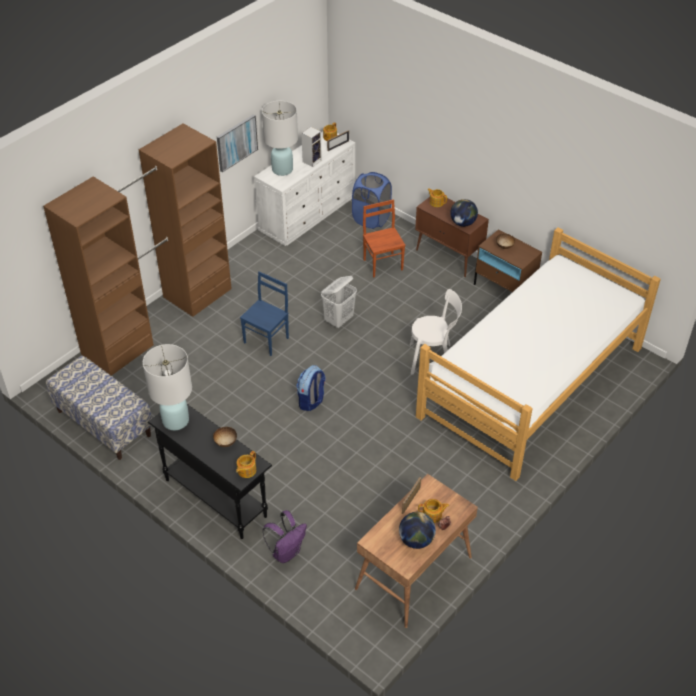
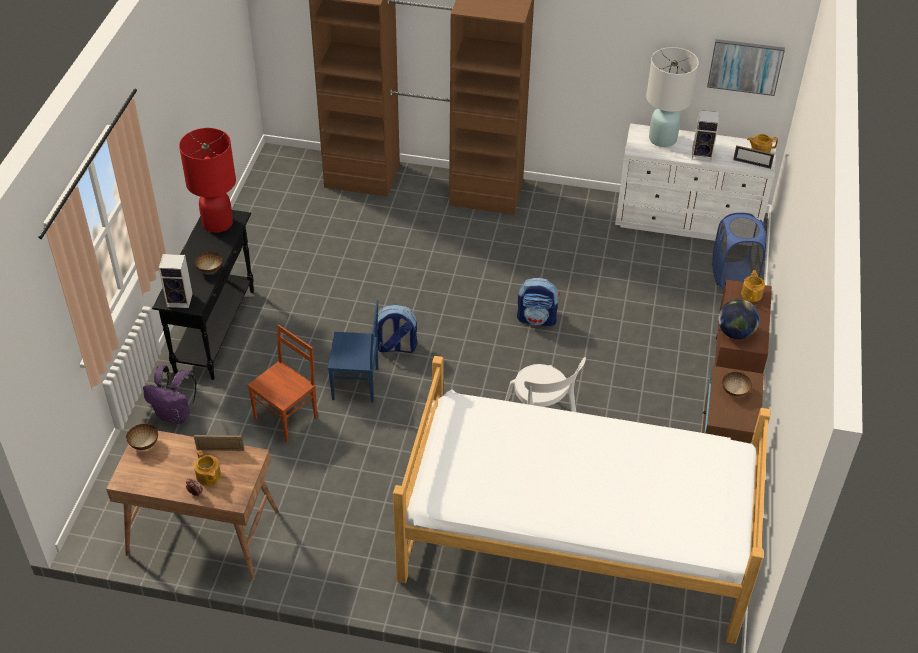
camera: 60 degrees right, 0 degrees up
(103, 423) = (260, 211): bench -> none
(176, 420) = (218, 223): white table lamp -> red table lamp
(236, 142) = (616, 66): picture -> picture (745, 66)
(246, 470) = (181, 300): teapot -> speaker
(267, 340) = (459, 274): blue chair -> blue chair (356, 384)
(339, 320) = (537, 319): white laundry basket -> backpack
(377, 542) = (144, 444): none -> bowl
(383, 264) = (663, 319): brown chair -> brown chair (287, 417)
(416, 540) = (164, 475): globe -> none

